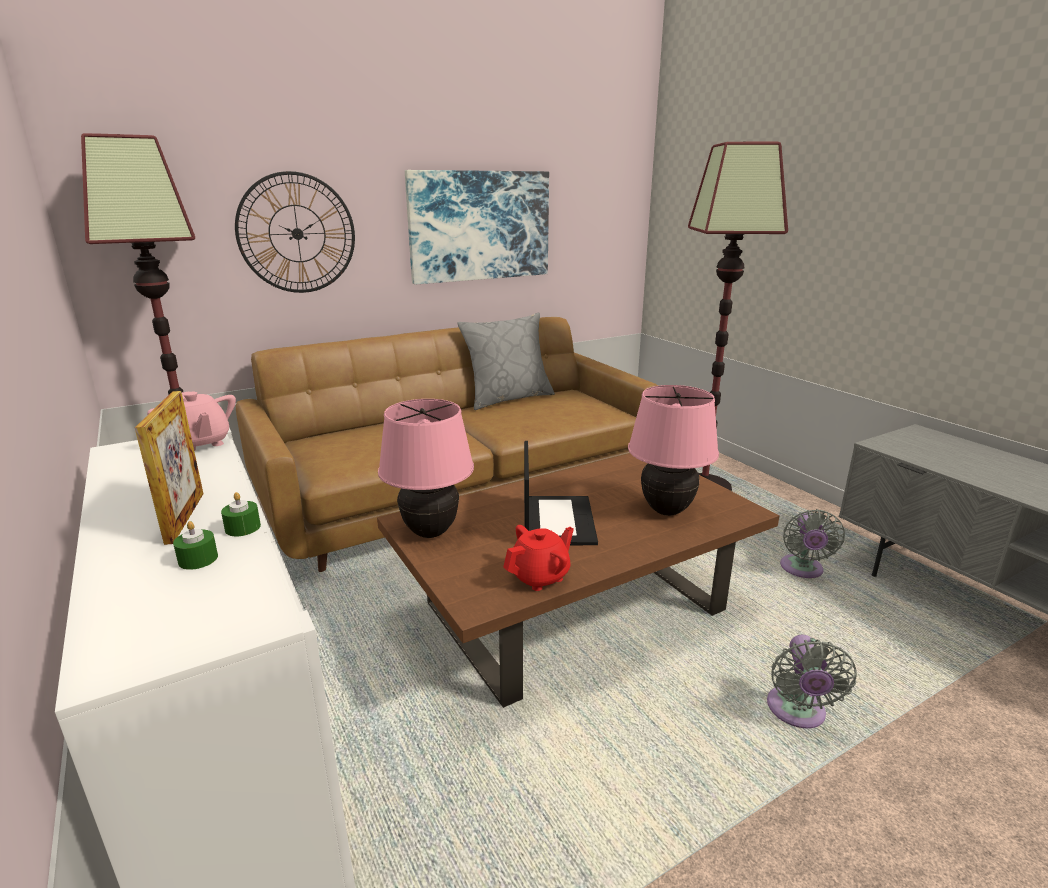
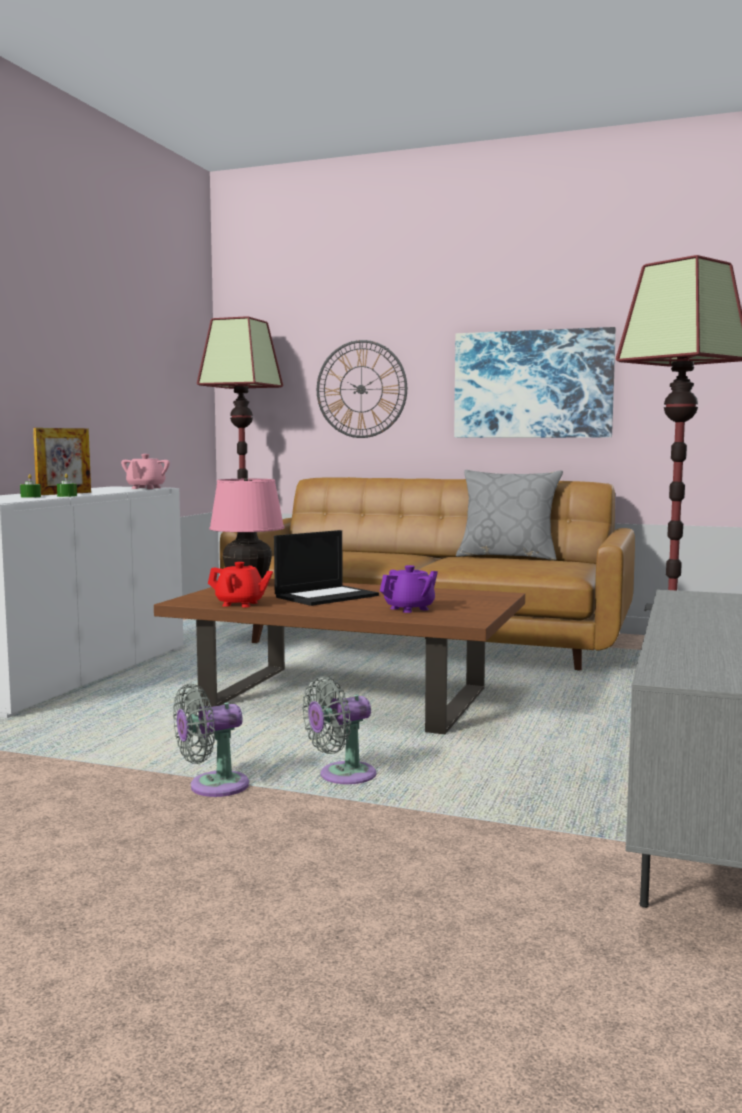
camera: 50 degrees right, 15 degrees down
(667, 510) = (410, 609): pink table lamp -> purple teapot
(802, 570) = (590, 748): grey fan -> grey fan (212, 786)

